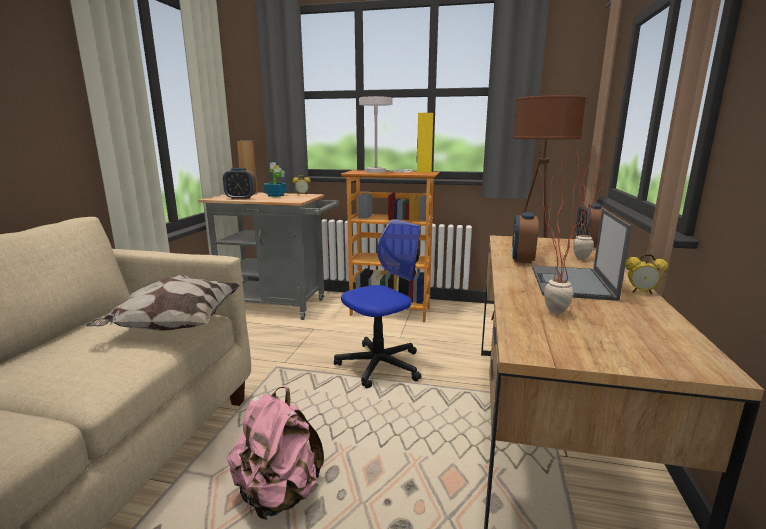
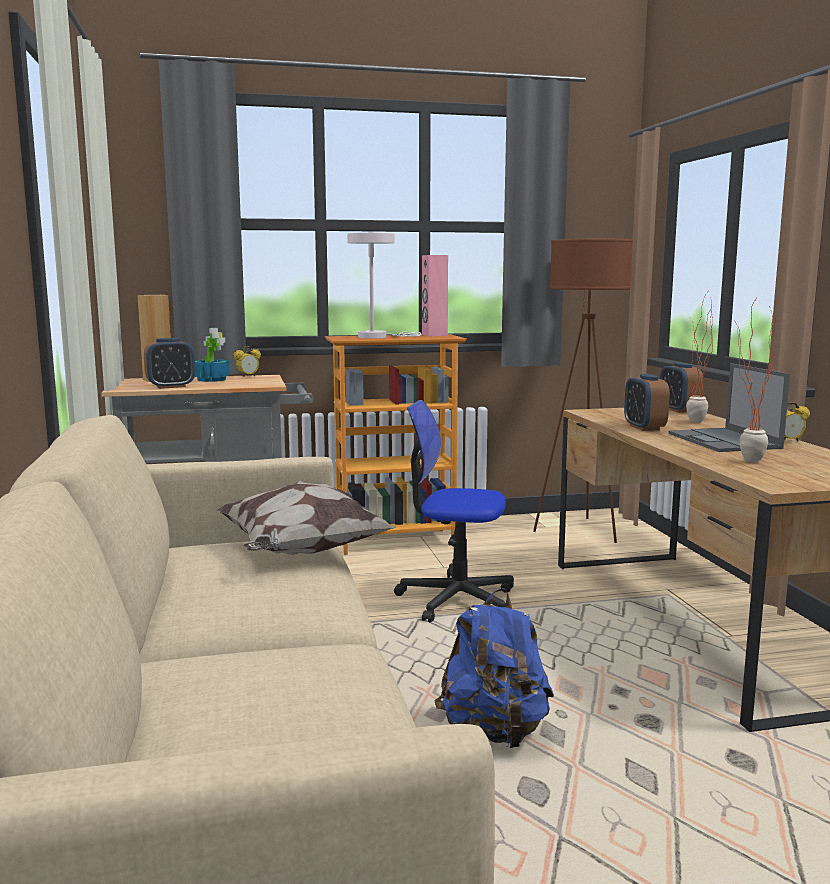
camera: 25 degrees left, 5 degrees down
(278, 495) = (494, 733): pink backpack -> blue backpack
(380, 365) = (456, 599): office chair -> office chair turned 105 degrees counterclockwise
(423, 172) = (434, 335): yellow speaker -> pink speaker

